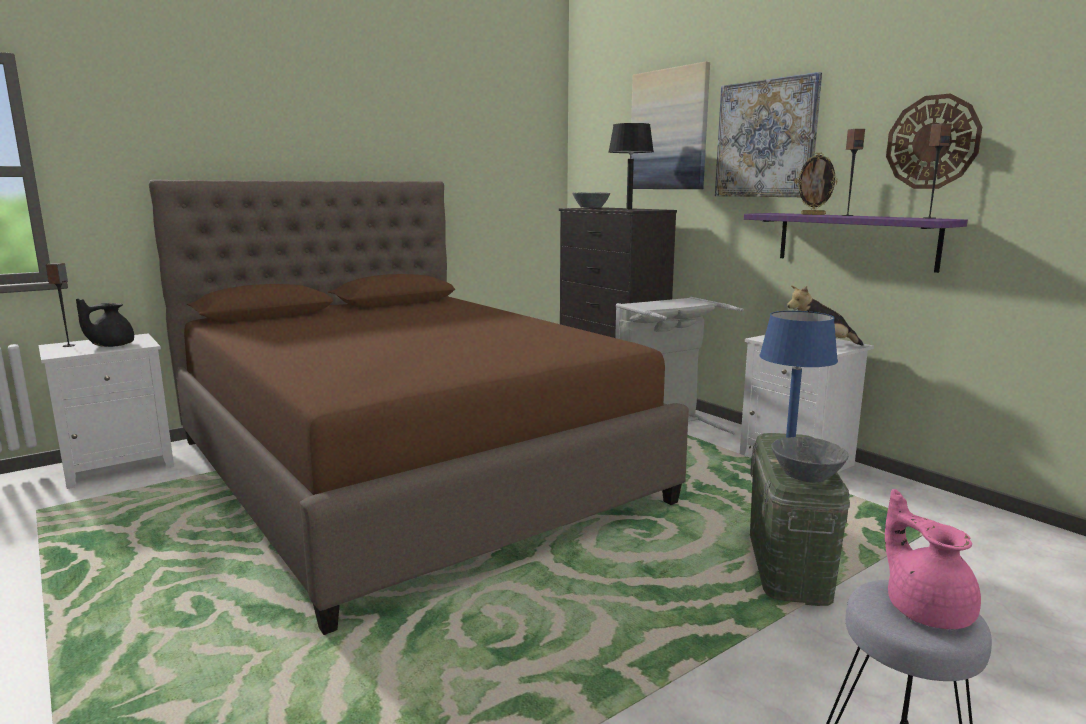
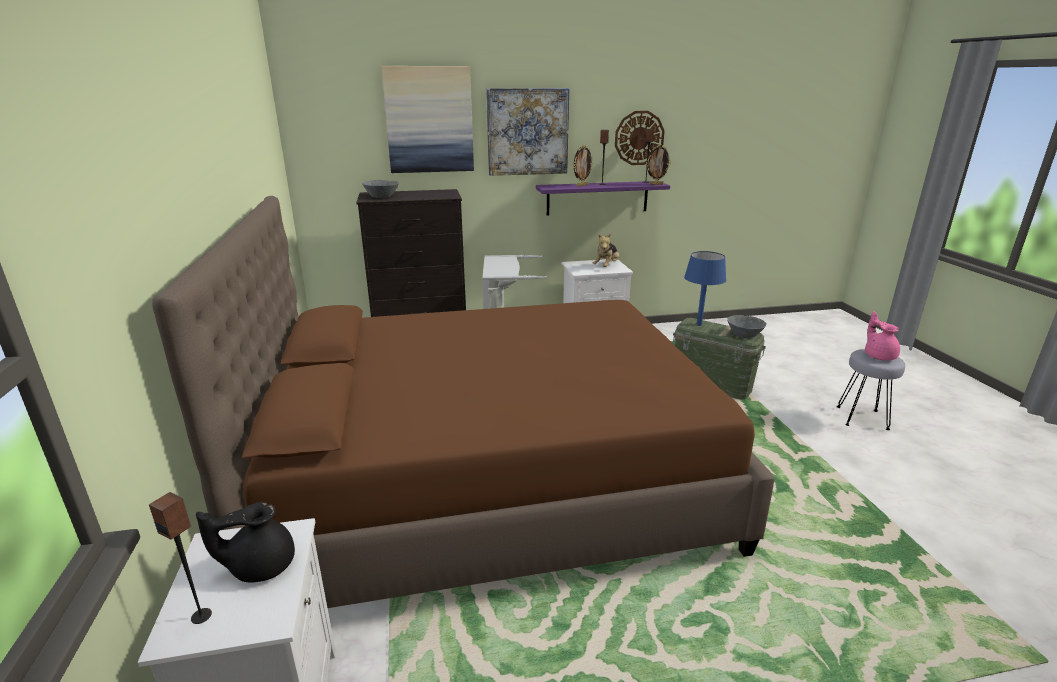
camera: 65 degrees left, 10 degrees up
(111, 345) = (260, 565): black teapot -> black teapot turned 105 degrees clockwise
(629, 209) = (428, 194): black table lamp -> none
(925, 219) = (656, 184): none -> picture frame
(926, 609) = (879, 355): pink teapot -> pink teapot turned 75 degrees clockwise

